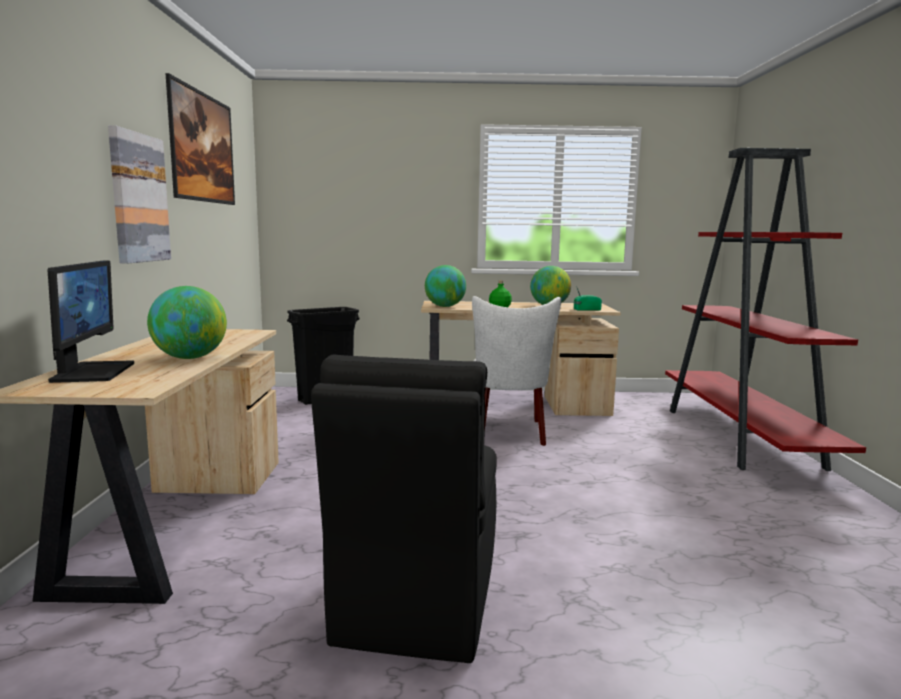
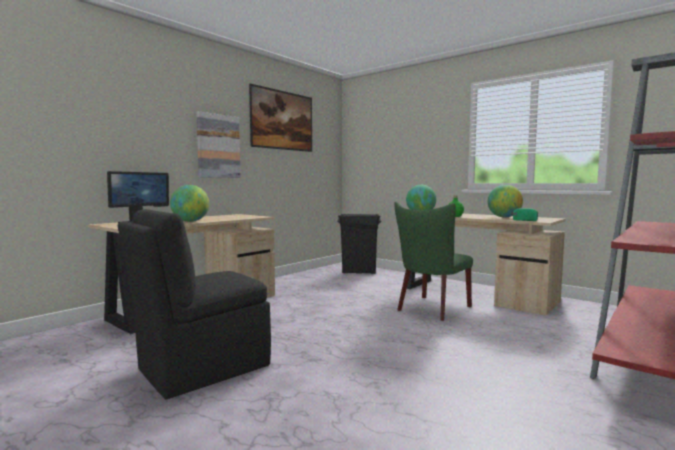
camera: 40 degrees right, 5 degrees down
(509, 434) = (431, 309): white chair -> green chair

